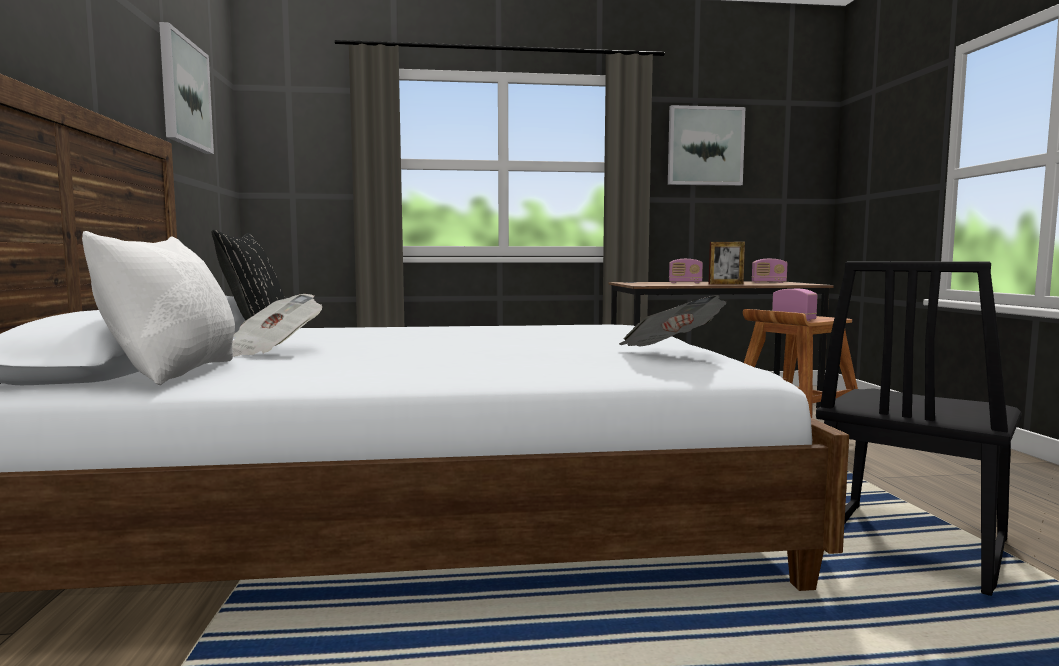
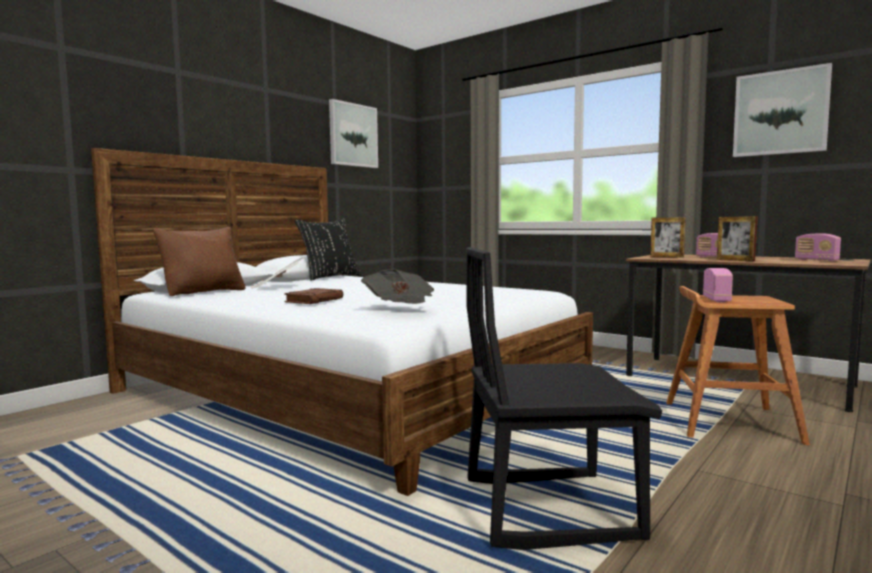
camera: 45 degrees right, 0 degrees up
(174, 372) = (204, 292): white pillow -> brown pillow
(489, 358) = (314, 300): none -> brown book
(651, 283) = (666, 257): none -> picture frame

